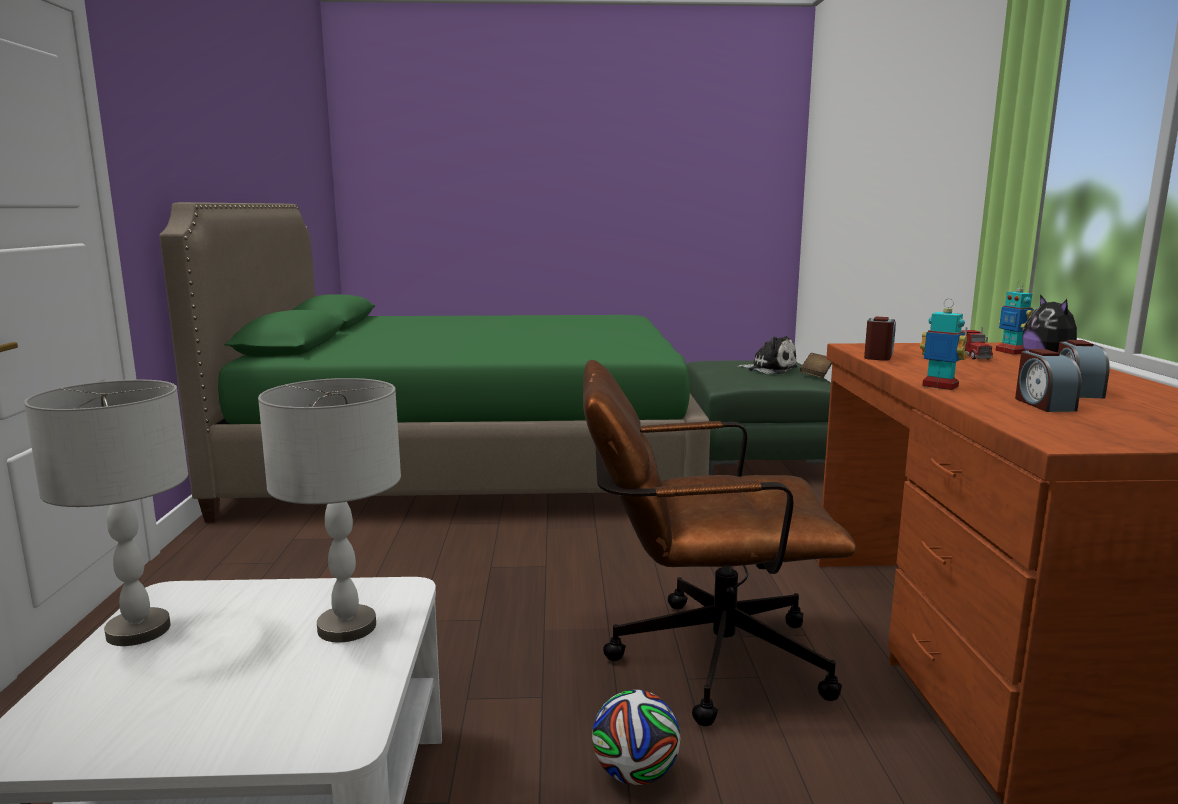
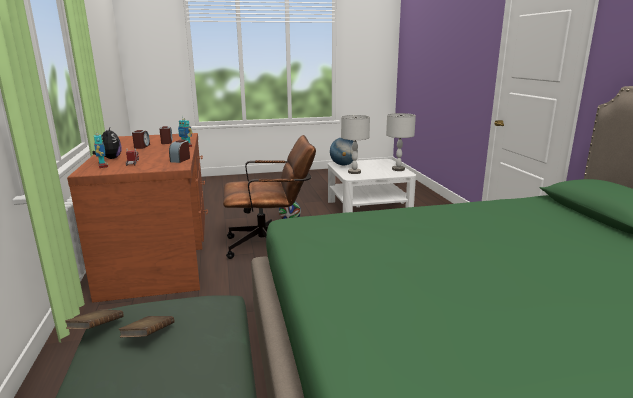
camera: 170 degrees right, 5 degrees up
(318, 711) = (343, 165): none -> globe
(770, 369) = (148, 336): plush toy -> brown book

